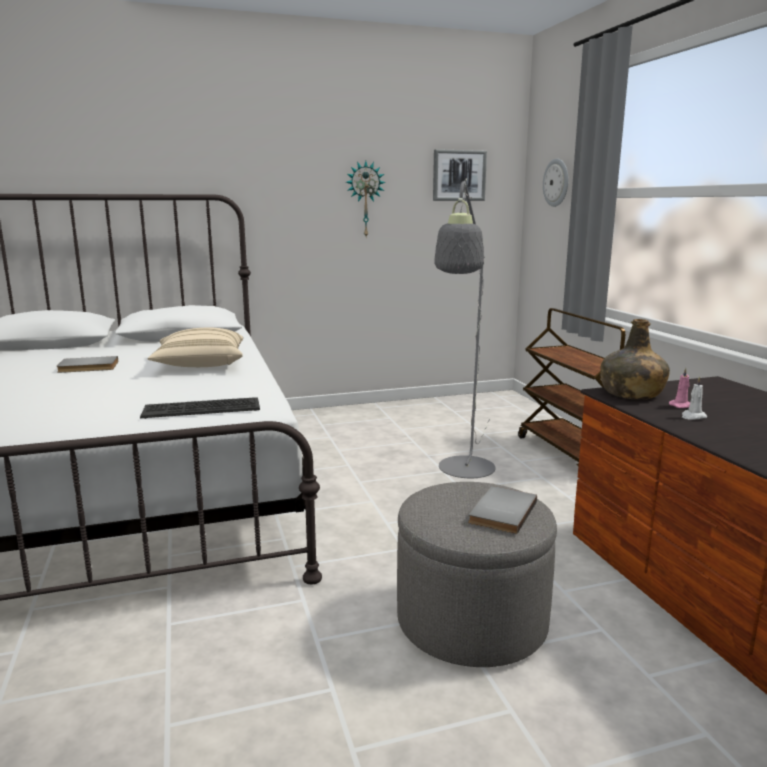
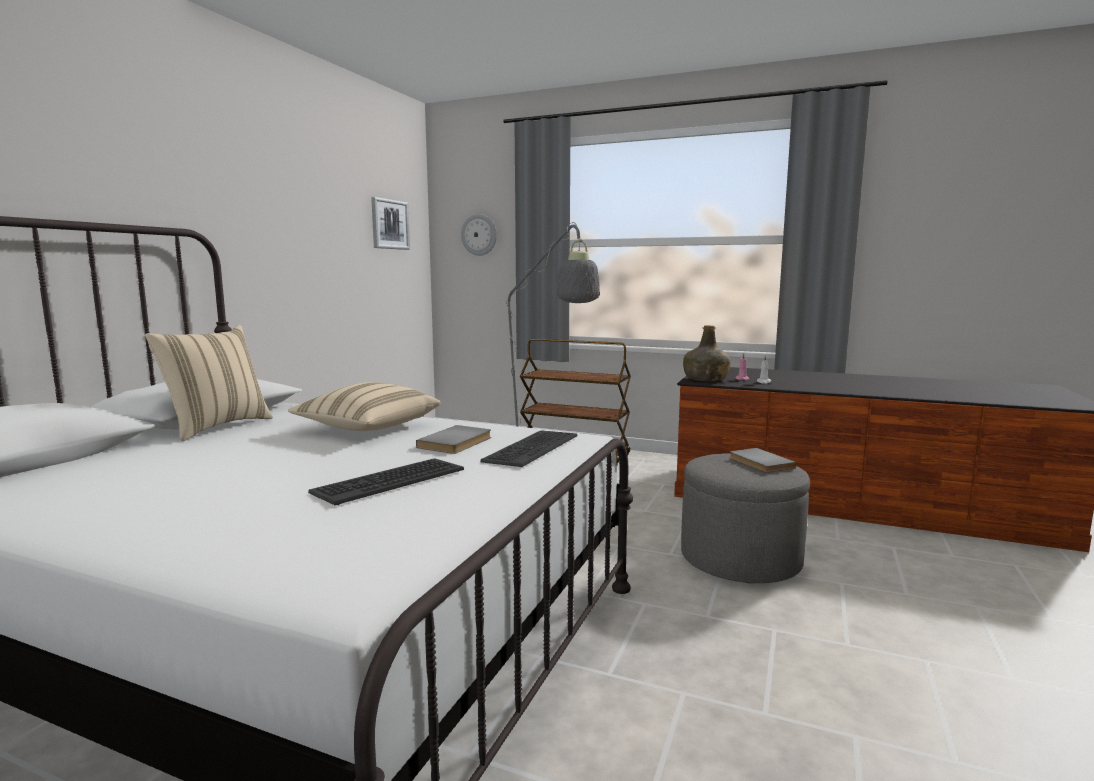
camera: 50 degrees left, 5 degrees down
(73, 402) = (389, 481): none -> keyboard
(88, 367) = (240, 460): grey book -> grey book (457, 443)
(156, 344) = (216, 427): none -> beige pillow
(365, 199) = (322, 244): wall clock -> none

